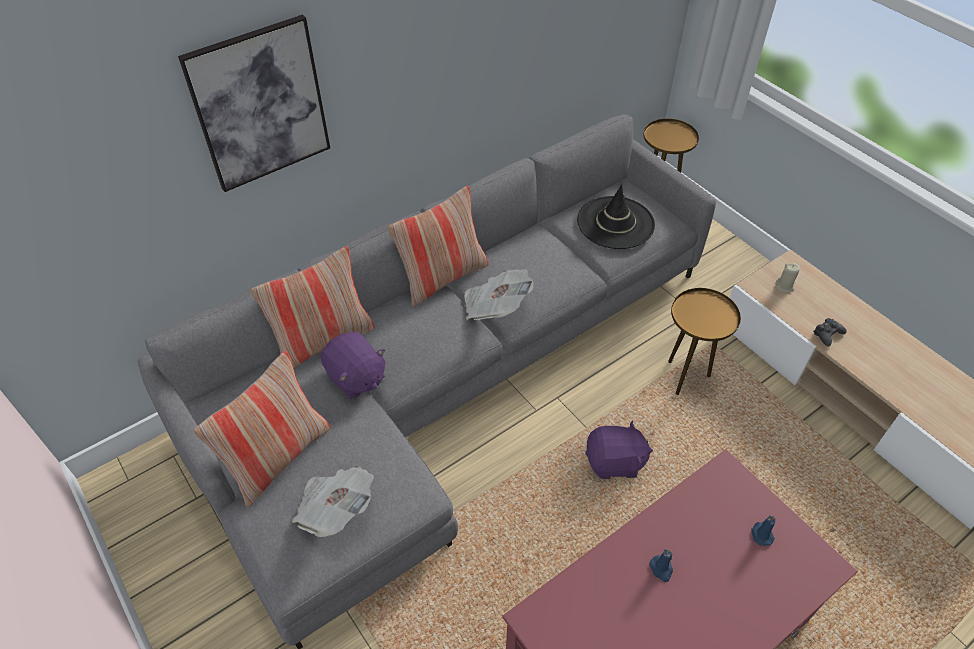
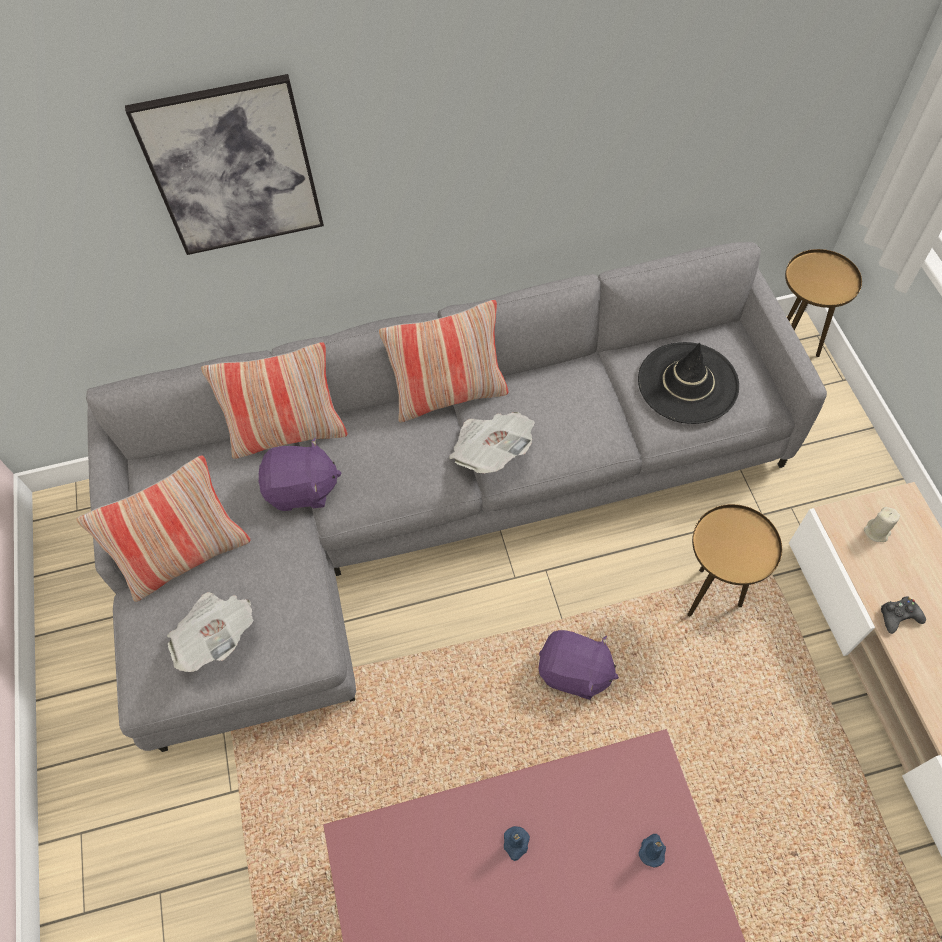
camera: 25 degrees right, 10 degrees up
(356, 378) = (302, 490): purple plush toy -> purple plush toy turned 75 degrees counterclockwise

